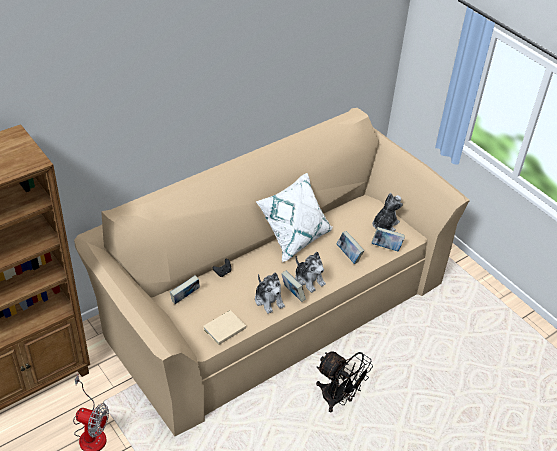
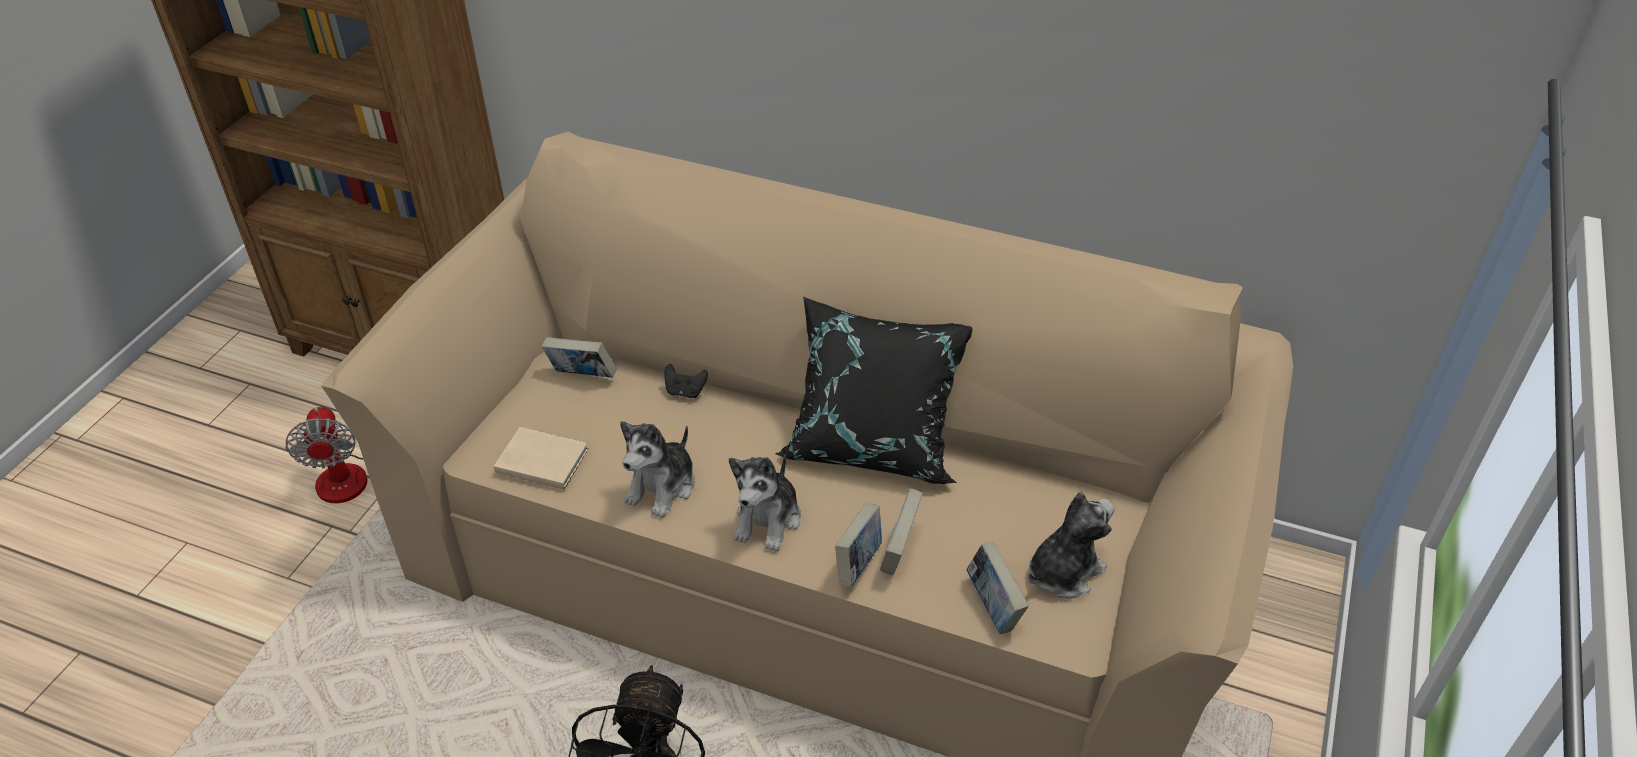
camera: 60 degrees right, 0 degrees up
(292, 294) = (705, 513): book -> book (858, 564)
(294, 237) = (873, 443): white pillow -> black pillow
(384, 225) = (1063, 572): plush toy -> plush toy turned 45 degrees counterclockwise

